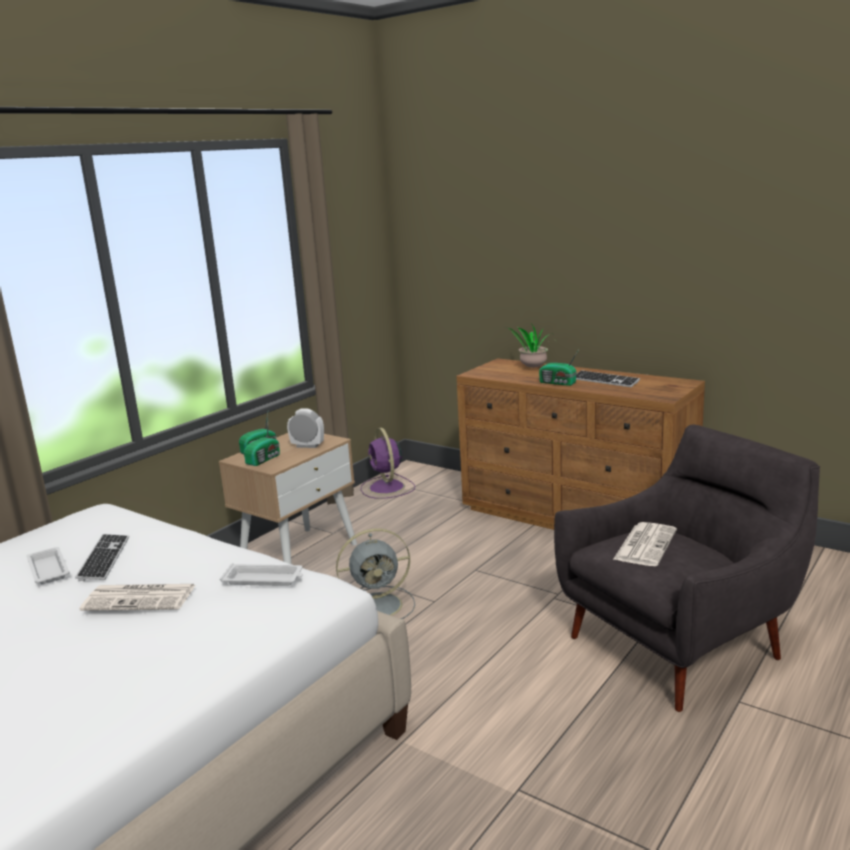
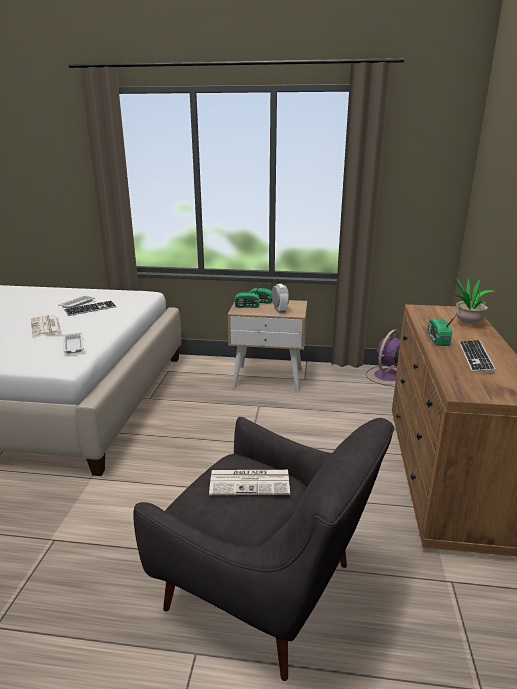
camera: 60 degrees right, 5 degrees up
(379, 605) = (230, 424): grey fan -> none

